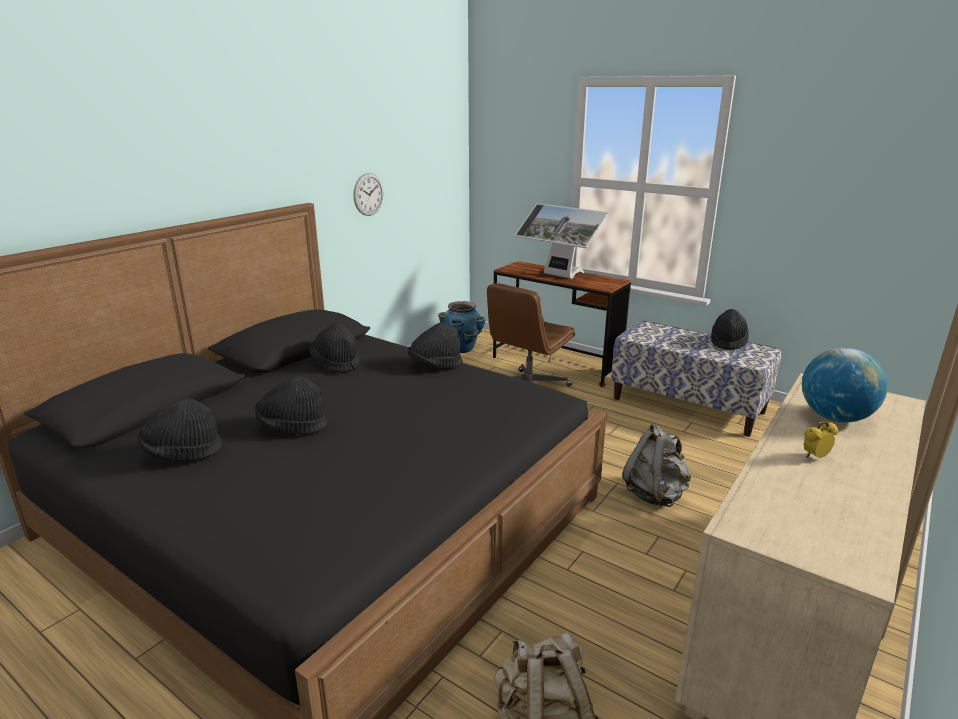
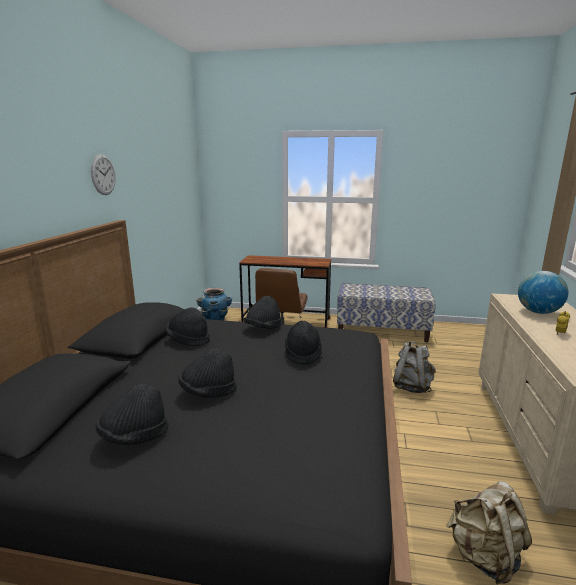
camera: 25 degrees left, 5 degrees down
(368, 194) = (152, 213): wall clock -> wall clock (103, 175)
(558, 276) = (285, 261): monitor -> none
(728, 342) = (400, 288): black hat -> black hat (303, 354)

